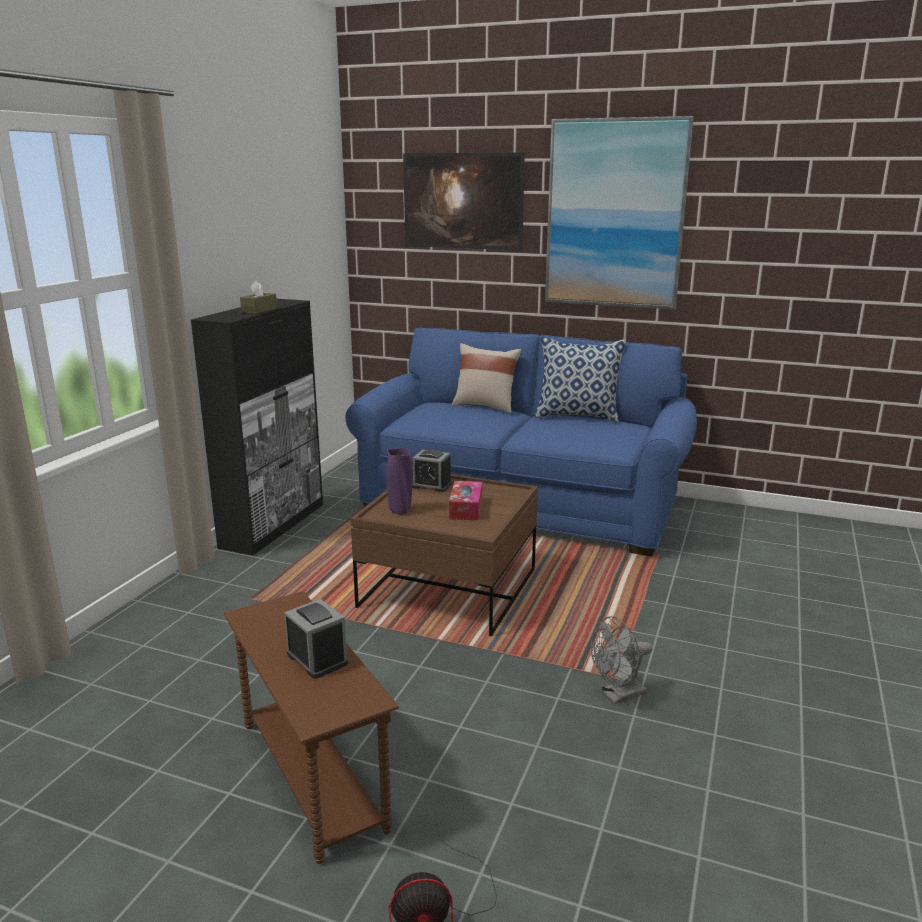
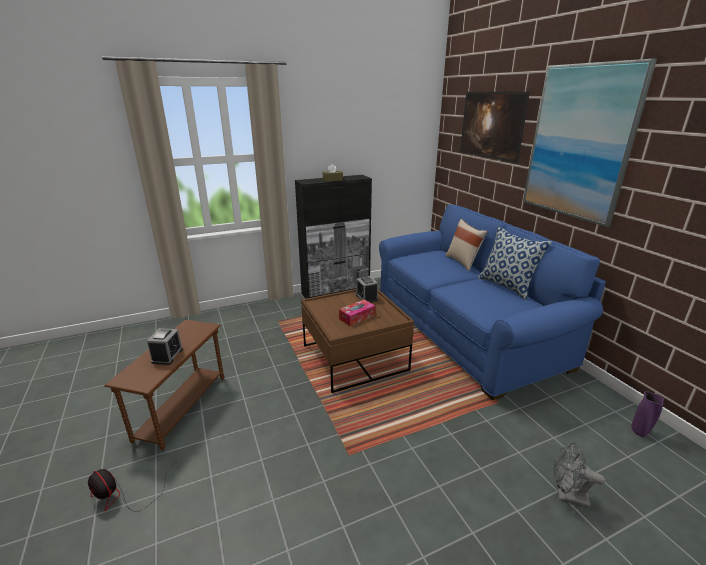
camera: 45 degrees right, 5 degrees up
(400, 511) = (328, 305): purple vase -> purple vase (640, 432)
(618, 695) = (335, 464): grey fan -> grey fan (567, 496)

